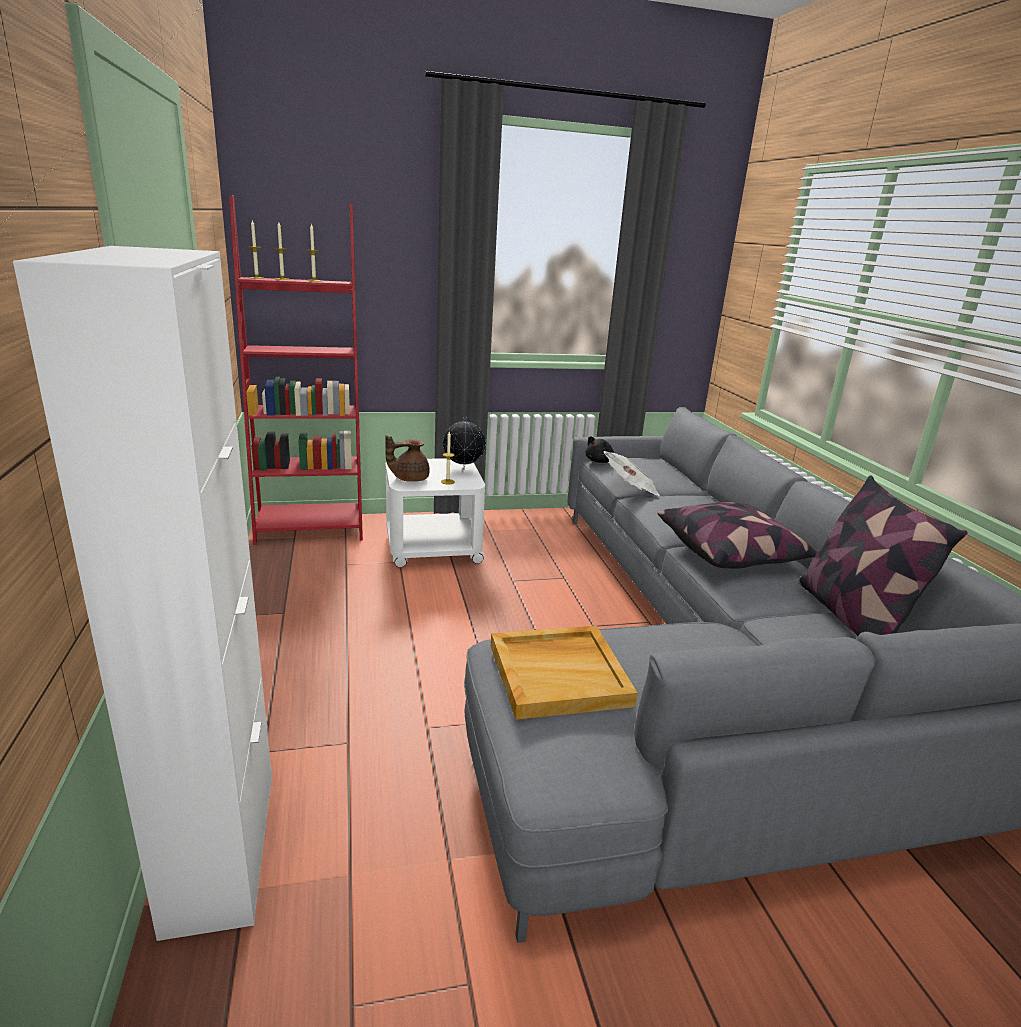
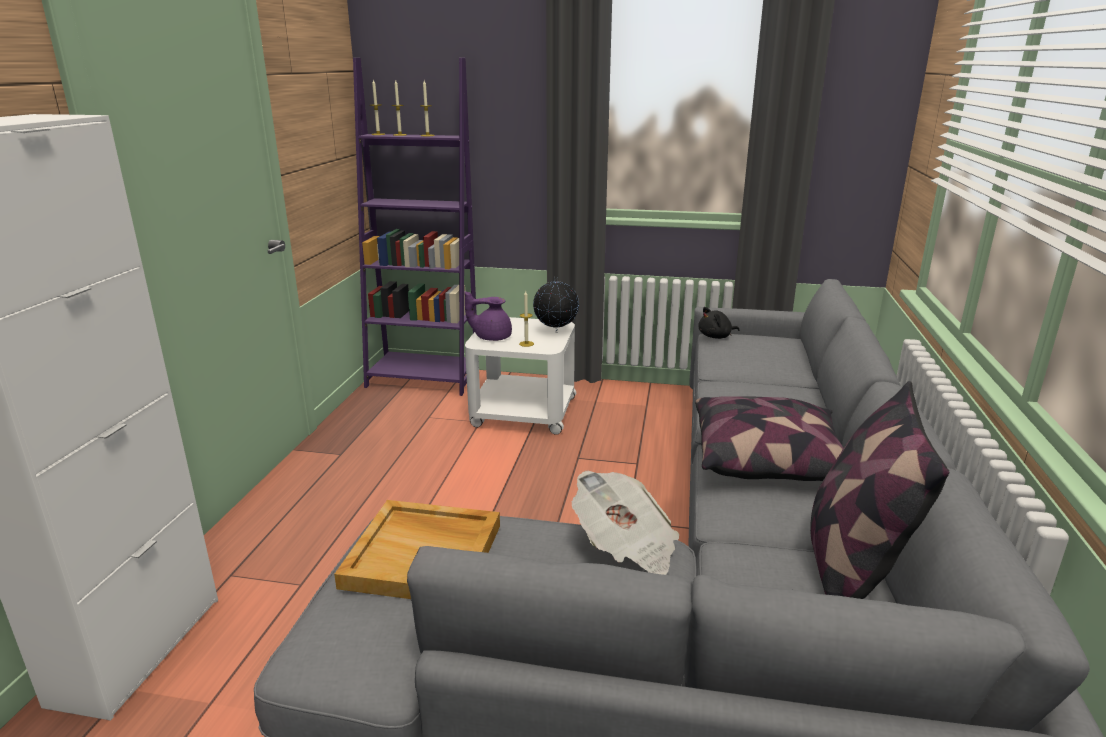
camera: 25 degrees right, 0 degrees up
(310, 529) = (423, 379): red bookcase -> purple bookcase
(409, 478) = (491, 337): brown teapot -> purple teapot
(630, 488) = (718, 371): newspaper -> newspaper (626, 546)

